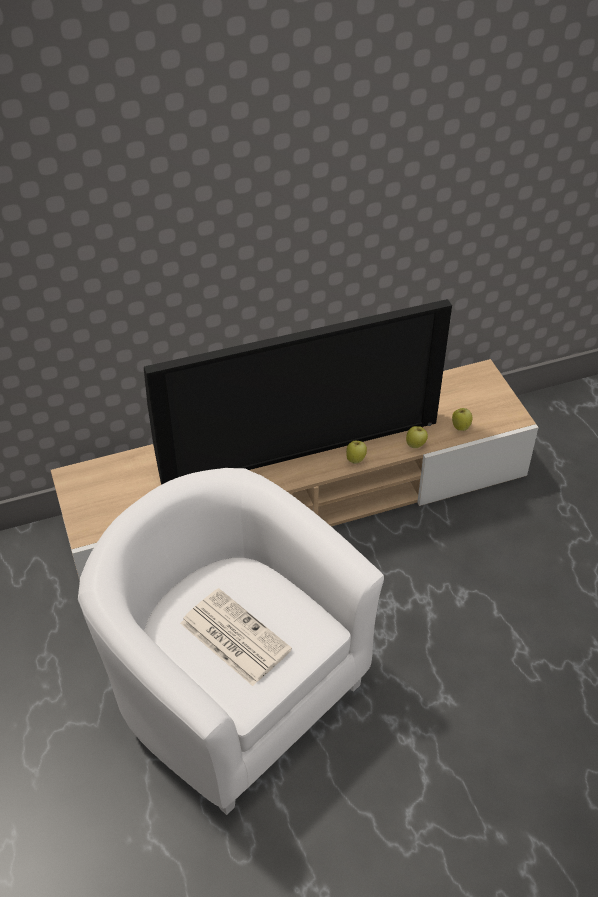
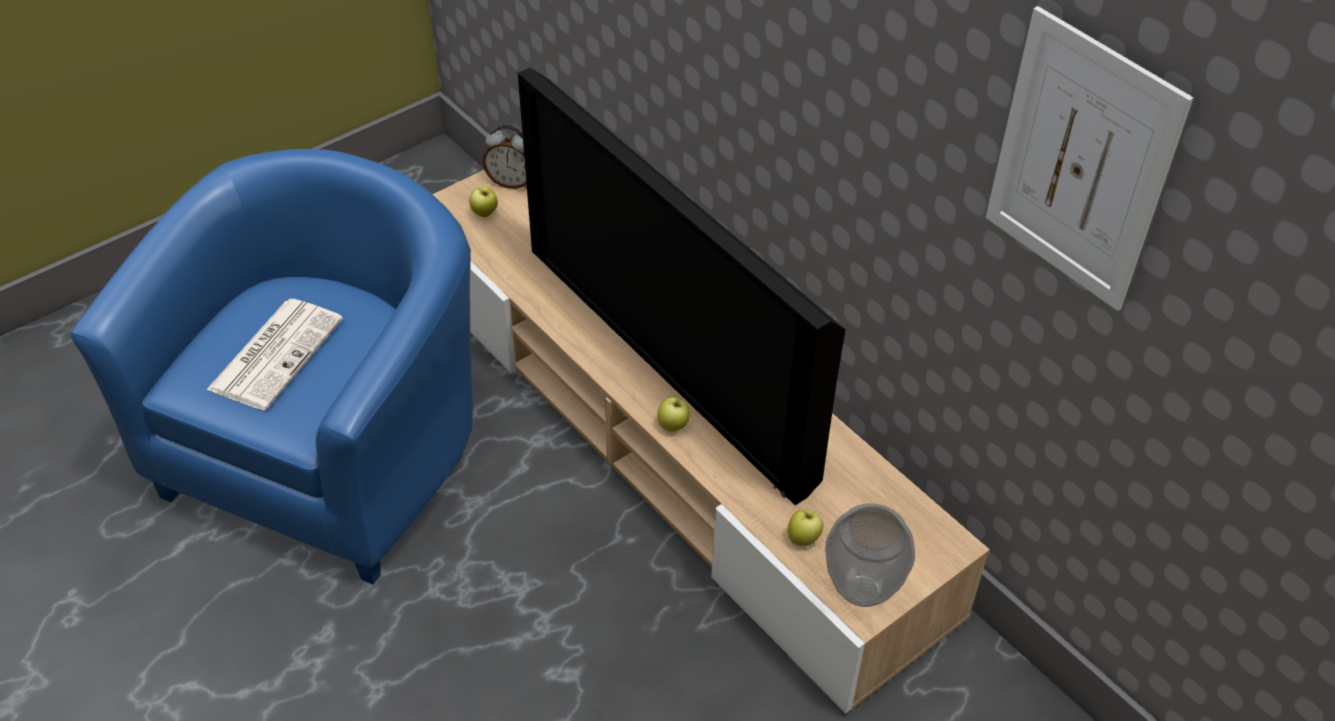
camera: 70 degrees right, 0 degrees up
(83, 486) = (512, 182): none -> alarm clock
(232, 689) = (332, 453): white armchair -> blue armchair
(416, 444) = (736, 490): apple -> apple (484, 213)
(502, 414) = (861, 589): none -> vase
(510, 123) = (1081, 162): none -> picture

